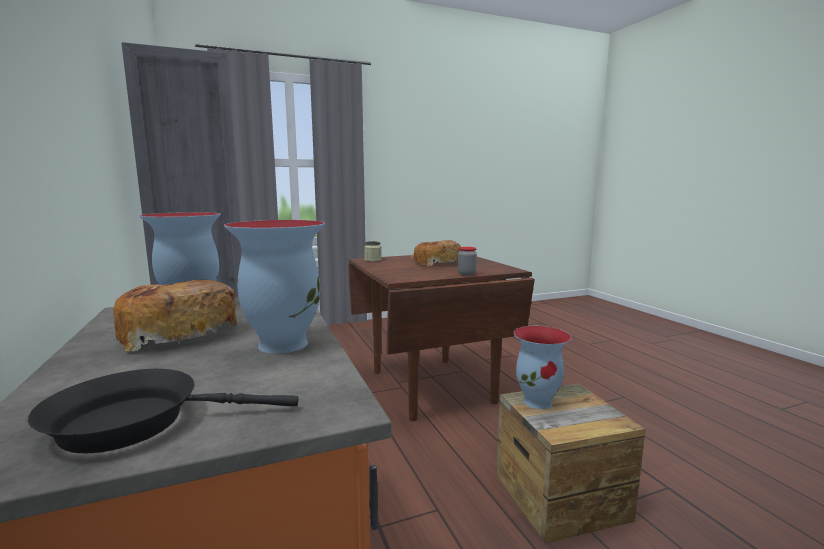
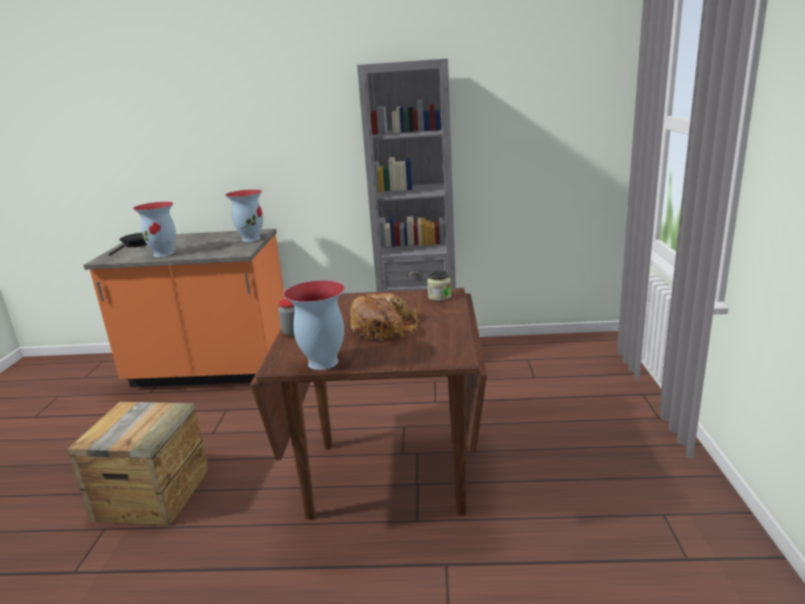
camera: 115 degrees right, 10 degrees up
(178, 333) = (208, 241): bread -> none
(538, 402) = (160, 416): vase -> vase (323, 363)

